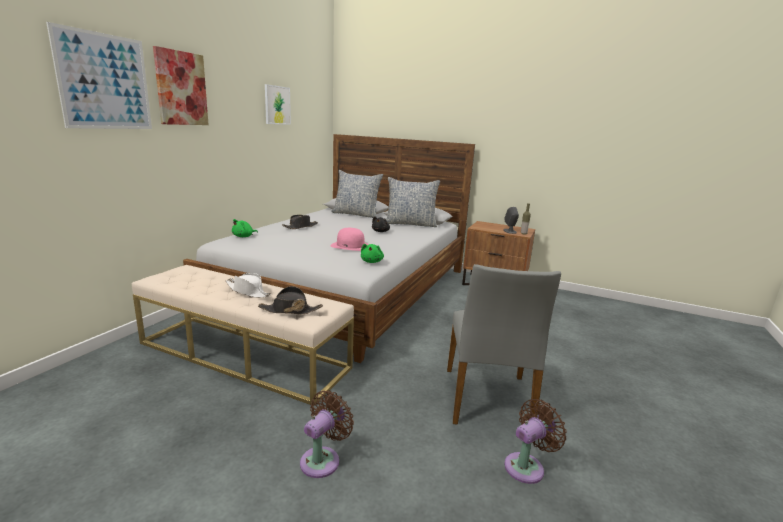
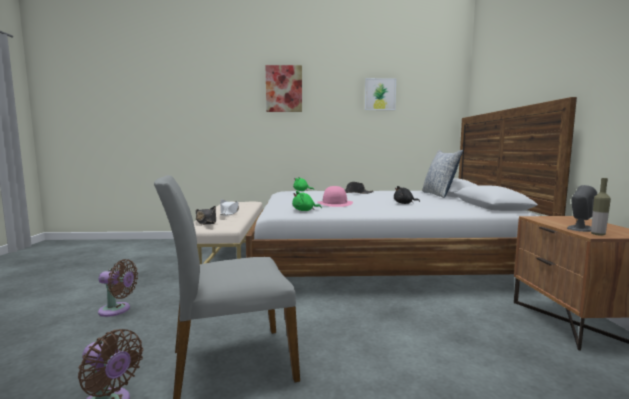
camera: 65 degrees right, 10 degrees down
(105, 82) = (233, 89): picture -> none
(410, 224) = (462, 205): pillow -> none

